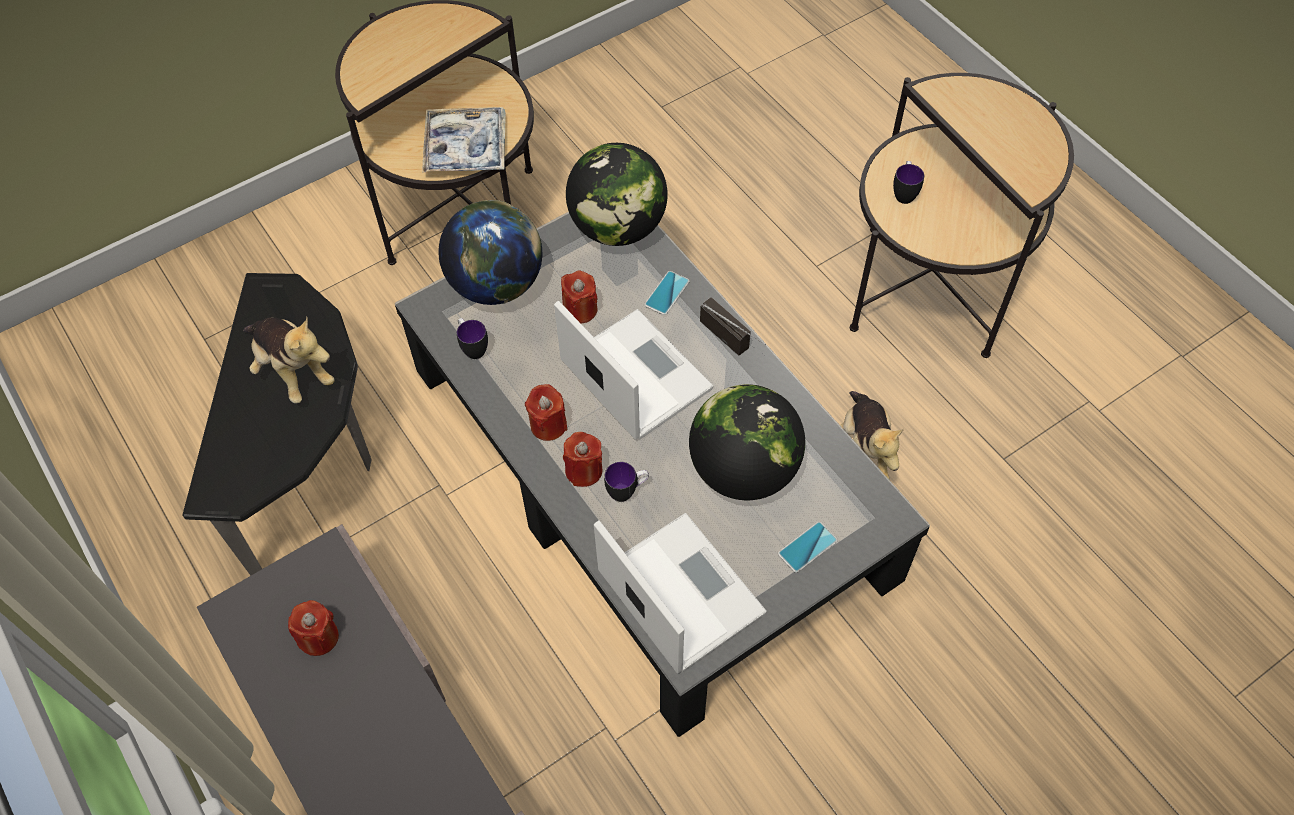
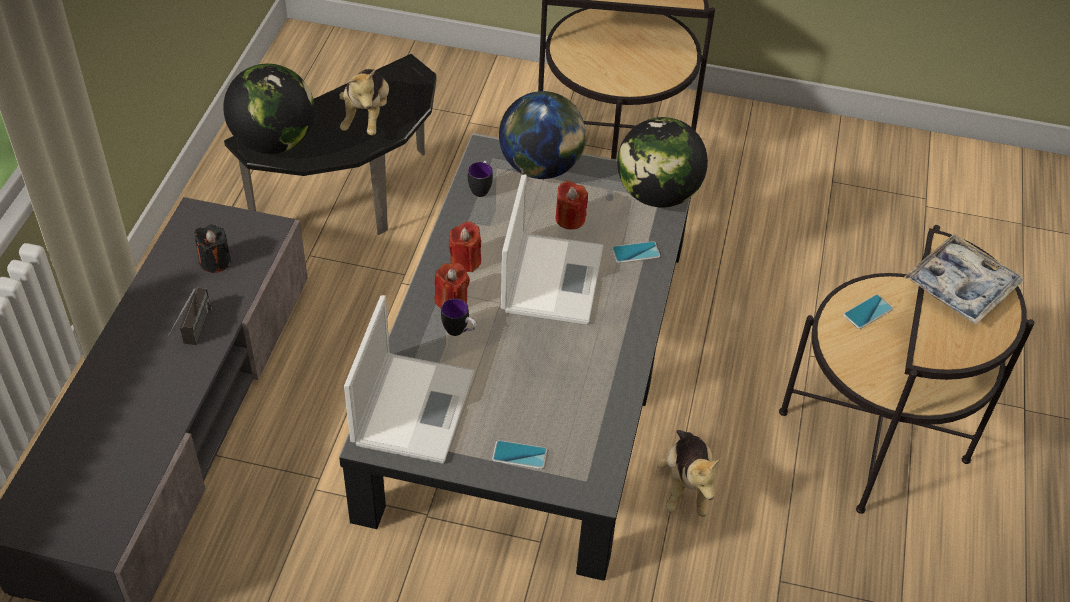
camera: 45 degrees right, 10 degrees down
(319, 637) = (215, 261): red candle -> black candle
(466, 148) = (612, 76): tray -> tray (960, 287)
(736, 343) = (639, 314): radio -> radio (195, 335)
(743, 470) = (542, 382): globe -> globe (274, 142)
(863, 450) = (686, 485): plush toy -> plush toy turned 45 degrees counterclockwise
(904, 193) = (867, 312): mug -> phone

